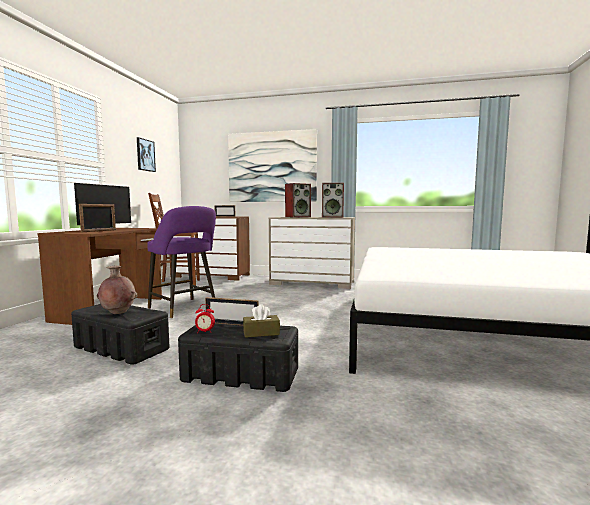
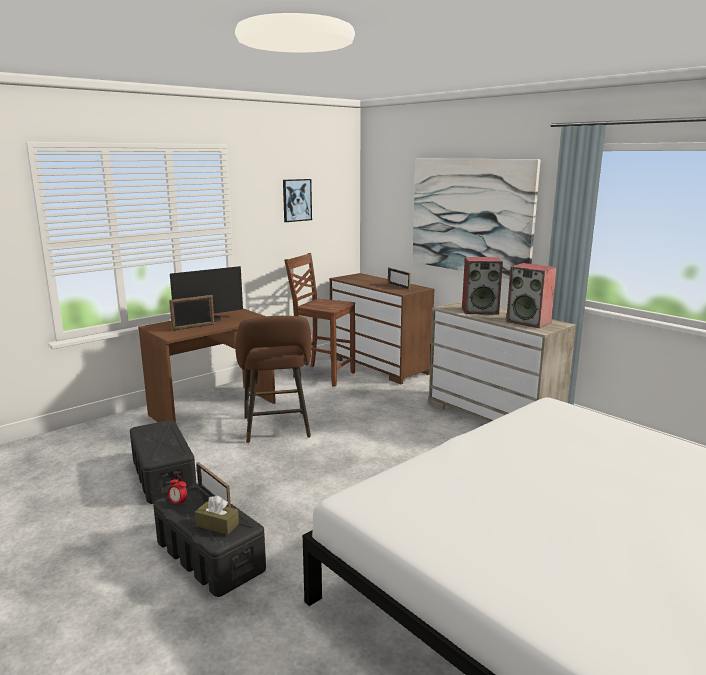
camera: 35 degrees right, 10 degrees up
(118, 313) = (155, 443): brown vase -> none
(184, 309) = (276, 429): purple stool -> brown stool

